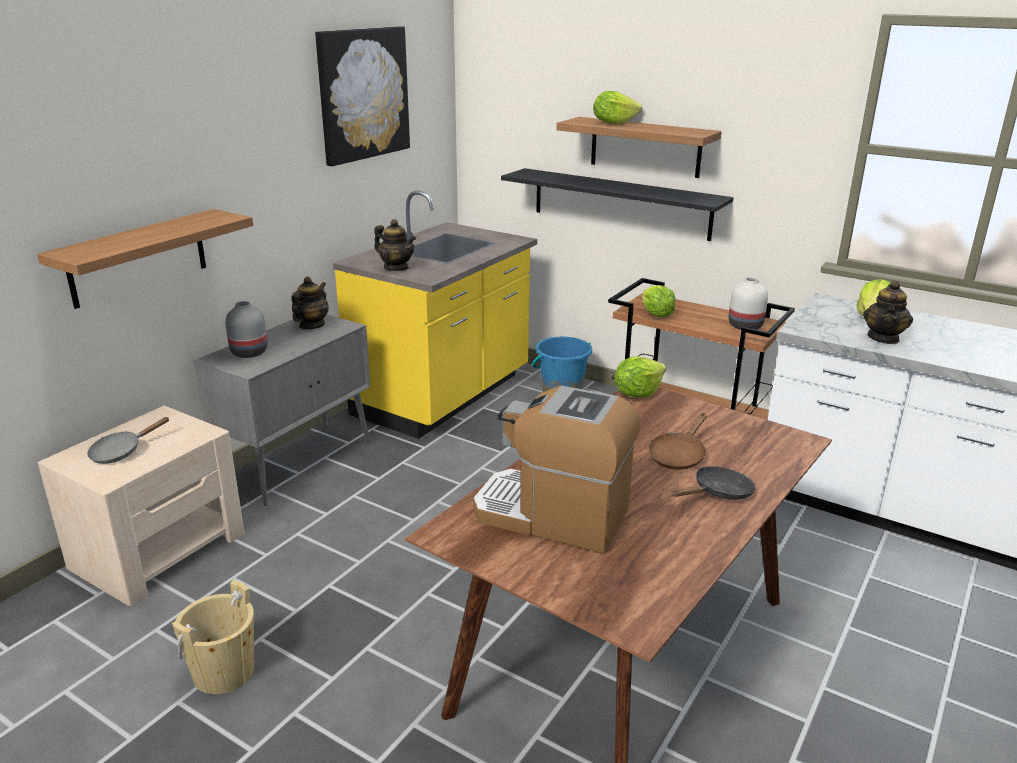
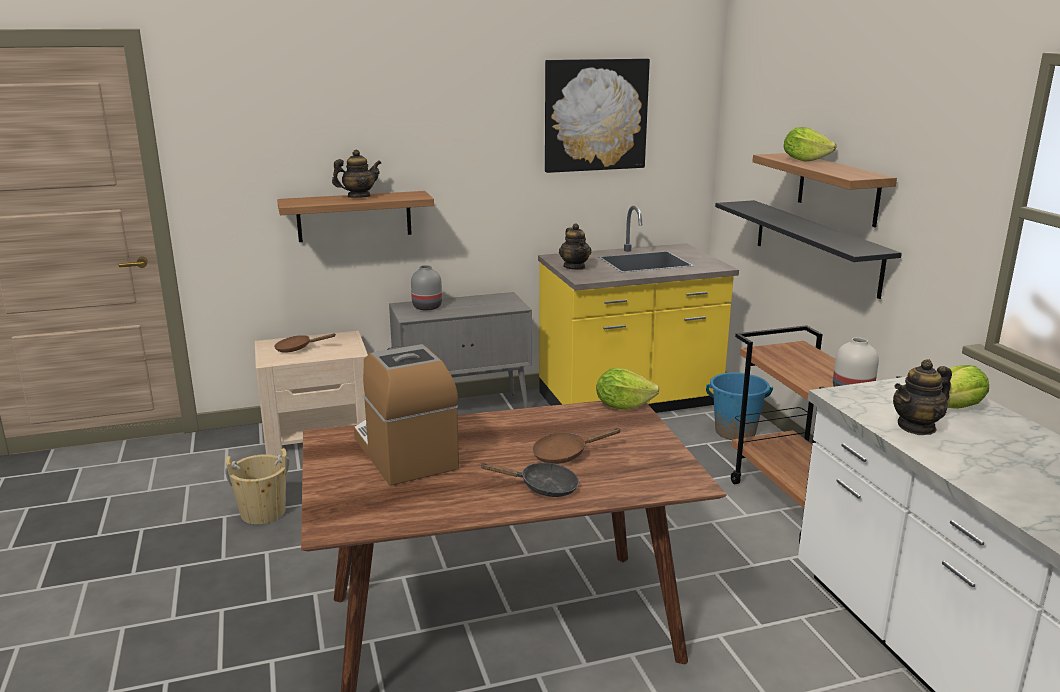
camera: 40 degrees right, 5 degrees down
(121, 452) = (297, 348): grey frying pan -> brown frying pan
(311, 325) = (494, 300): teapot -> teapot (358, 197)
(656, 315) = (776, 360): lettuce -> none

